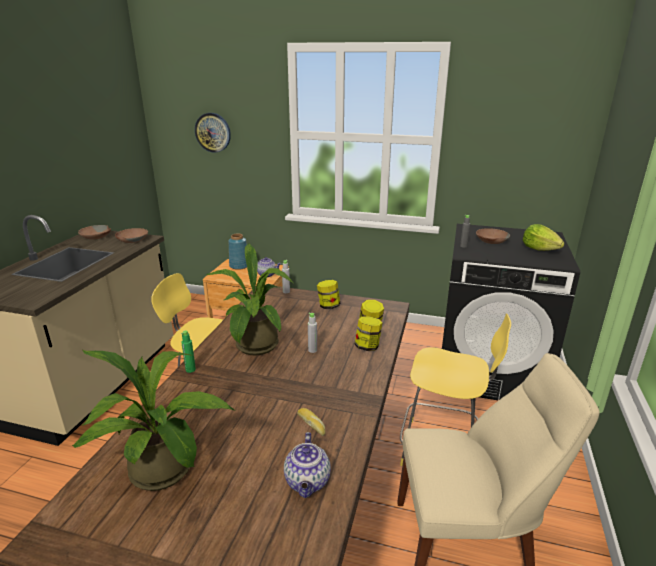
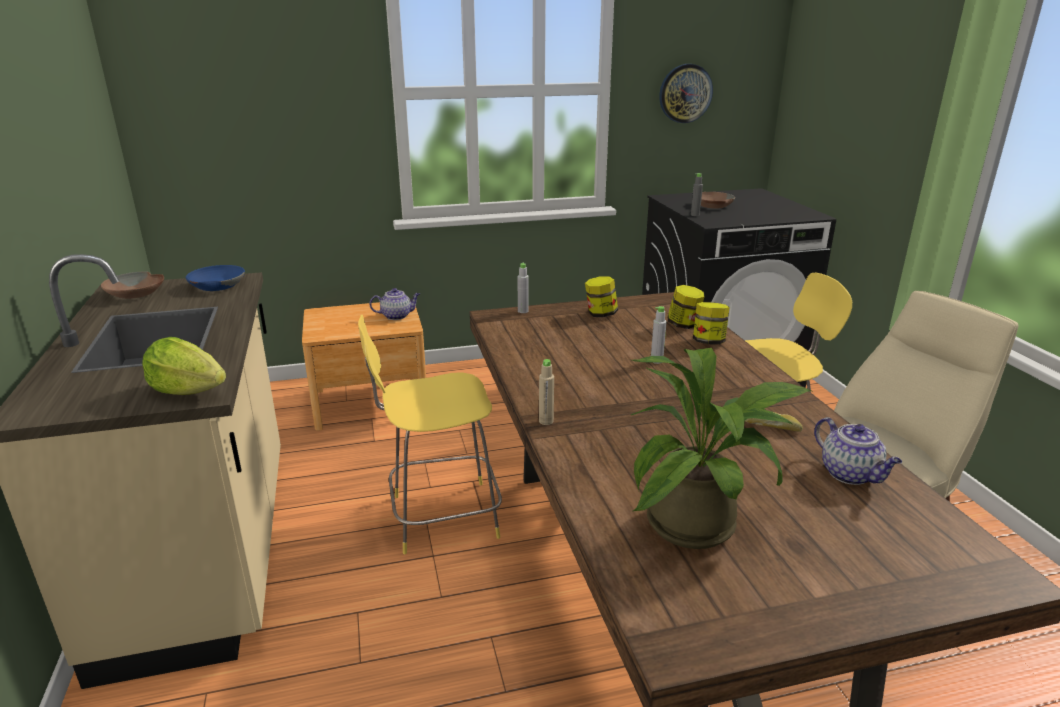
camera: 30 degrees left, 0 degrees up
(132, 239) = (216, 285): brown bowl -> blue bowl
(190, 369) = (546, 421): green bottle -> beige bottle
(213, 132) = (253, 99): wall clock -> wall clock (685, 93)
(239, 266) = (337, 314): blue vase -> none
(255, 348) = (588, 377): potted plant -> none
(539, 249) = (770, 206): lettuce -> lettuce (188, 391)

